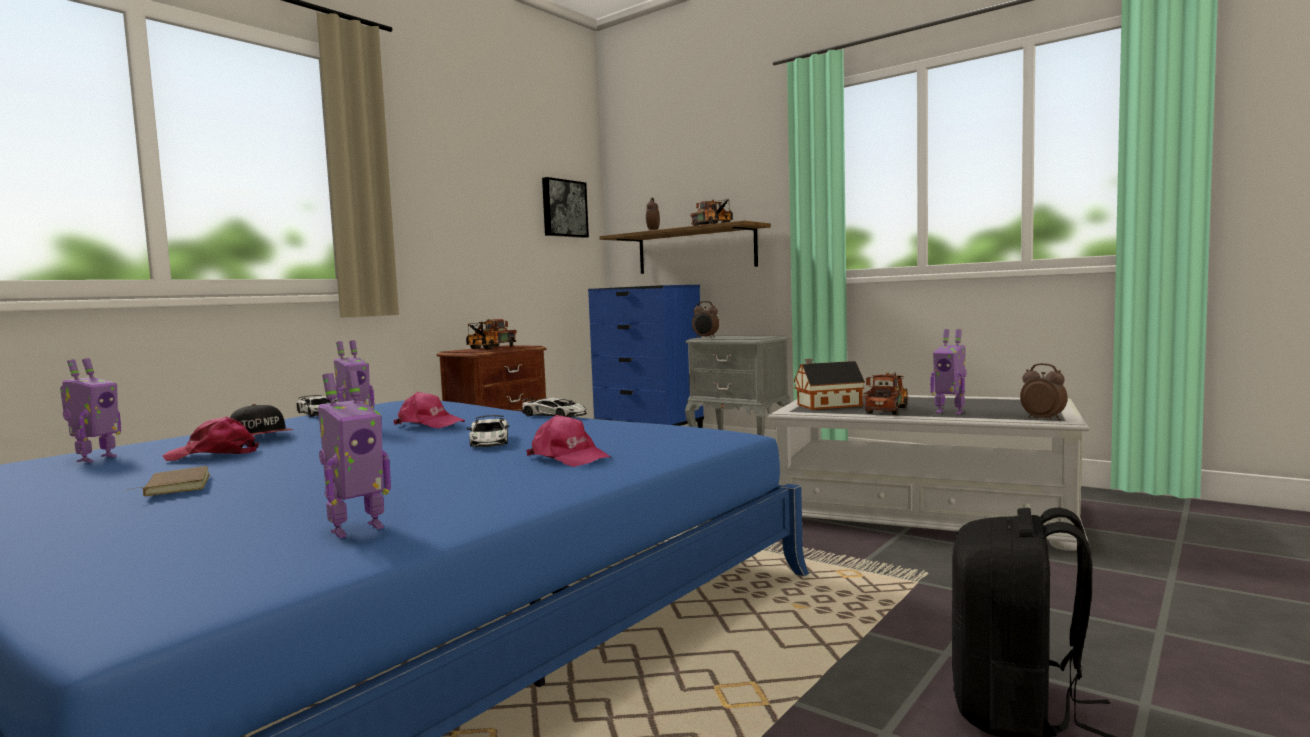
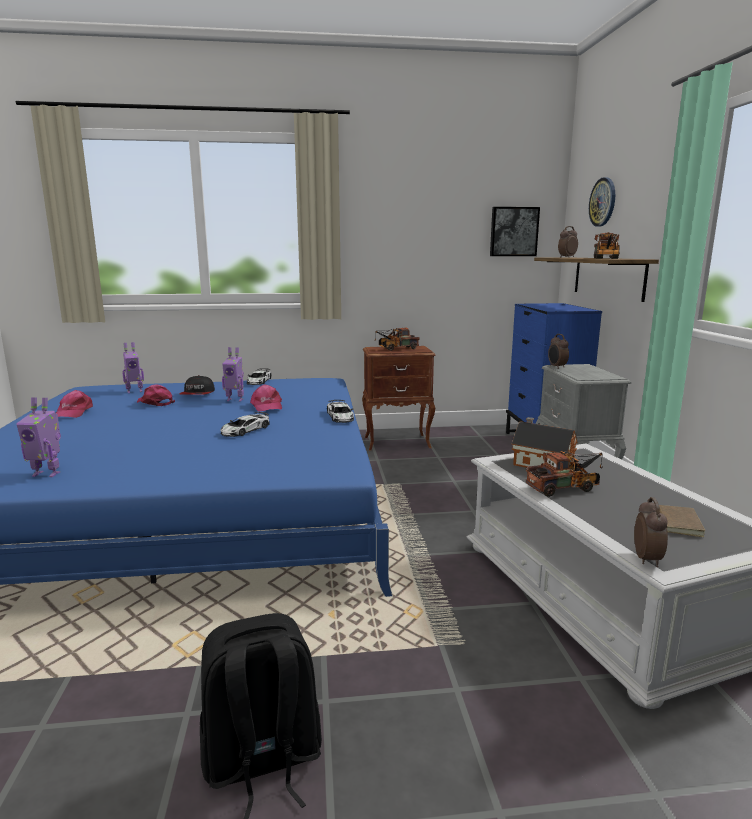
camera: 45 degrees right, 10 degrees up
(175, 486) = (90, 421): brown book -> brown book (676, 523)
(569, 458) = (224, 459): pink cap -> pink cap (74, 412)
(671, 176) = (603, 202): none -> wall clock
(950, 412) = (602, 512): toy robot -> none

